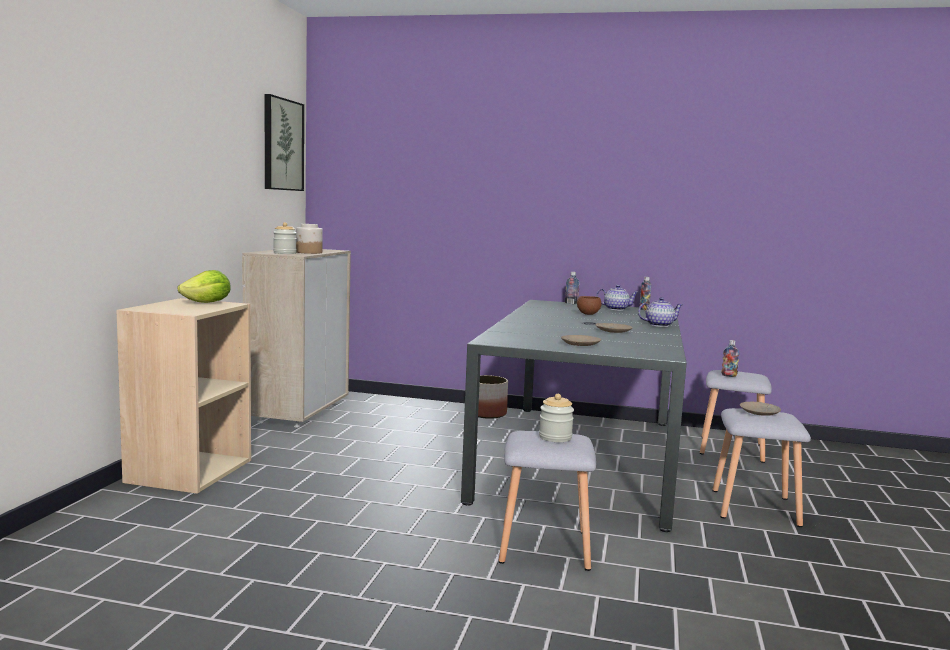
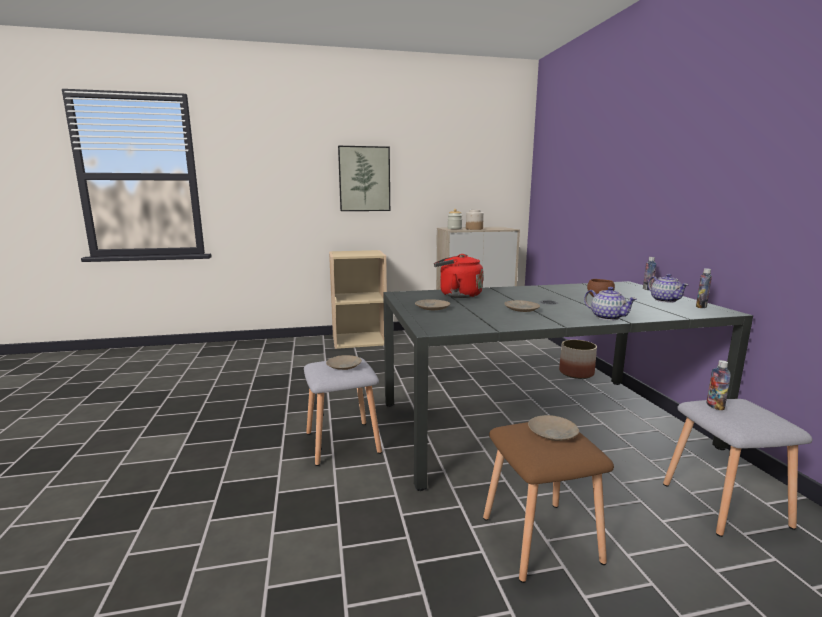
camera: 65 degrees right, 5 degrees up
(207, 303) = (372, 253): lettuce -> none
(282, 145) = (497, 157): picture -> picture (364, 179)
(525, 331) = (457, 295): none -> red kettle
(555, 437) = (344, 366): jar -> beige plate
(756, 508) = (539, 540): grey stool -> brown stool

